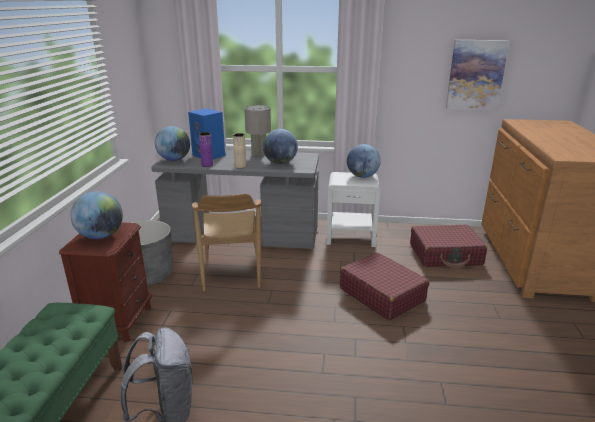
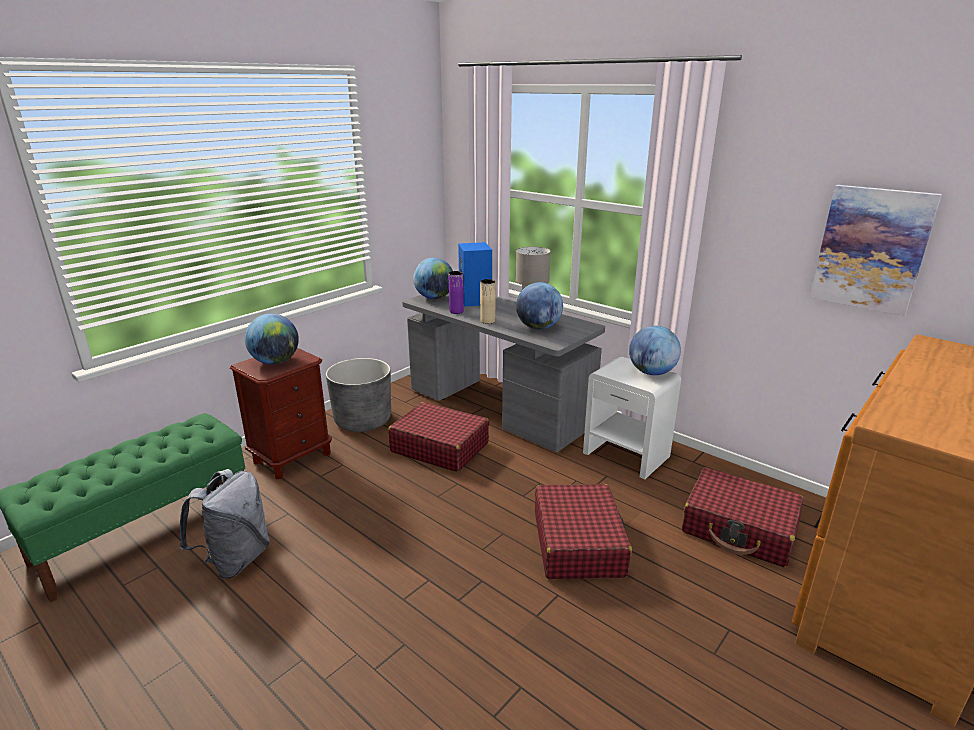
camera: 35 degrees right, 0 degrees up
(231, 272) = (439, 447): brown chair -> red suitcase

